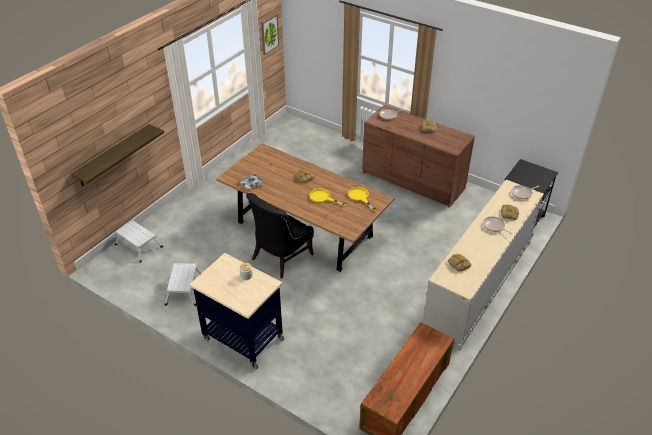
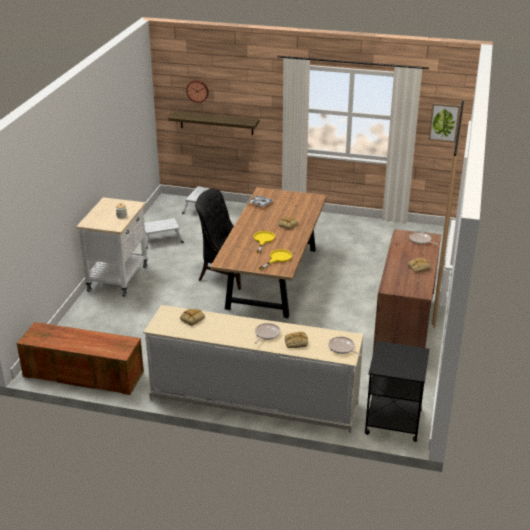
camera: 70 degrees right, 10 degrees down
(88, 134) = (197, 91): none -> wall clock
(242, 339) = (117, 278): blue cart -> white cart

